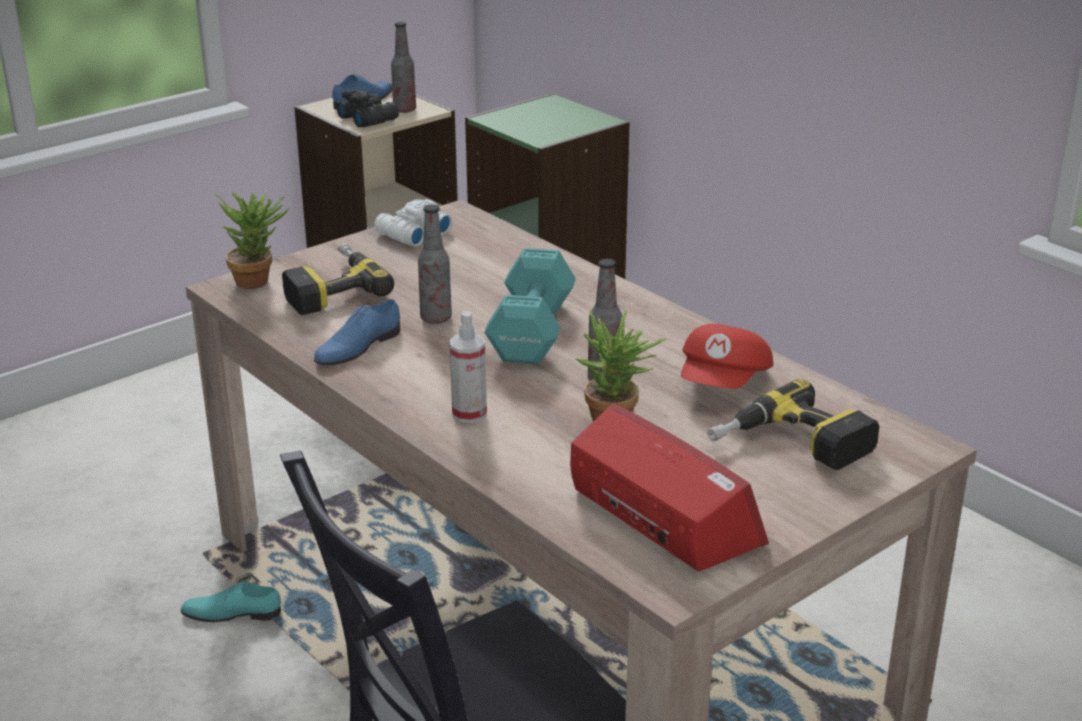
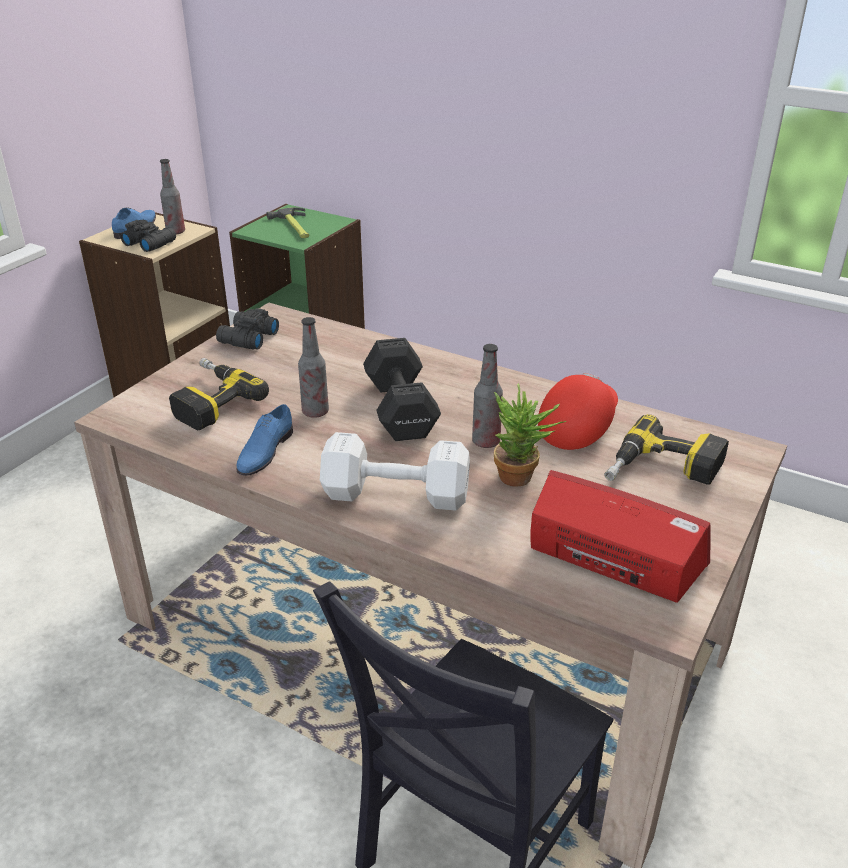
camera: 20 degrees left, 5 degrees up
(232, 612) = (168, 688): turquoise shoe -> none
(258, 280) = (138, 404): potted plant -> none
(411, 233) = (247, 338): white binoculars -> black binoculars
(469, 413) = (399, 495): spray bottle -> white dumbbell
(529, 333) = (400, 411): turquoise dumbbell -> black dumbbell
(544, 121) = (294, 227): none -> hammer
(724, 383) = (576, 426): red cap -> red cap turned 150 degrees counterclockwise

